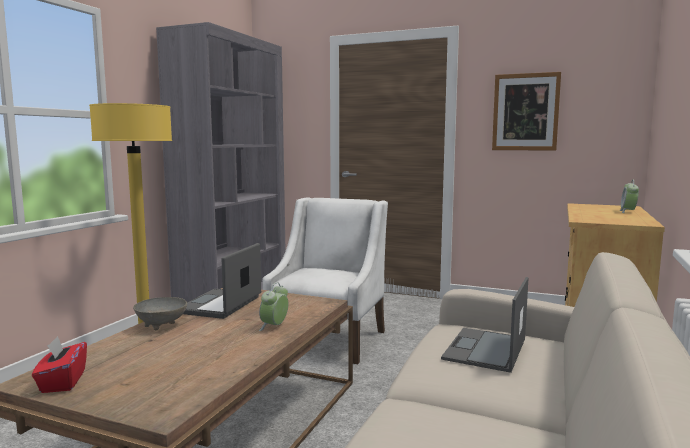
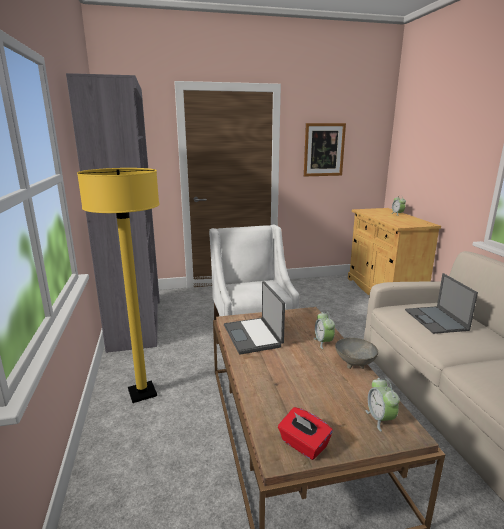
camera: 35 degrees left, 10 degrees up
(161, 326) = (255, 369): grey bowl -> grey bowl (355, 363)
(166, 394) = (380, 419): none -> alarm clock

